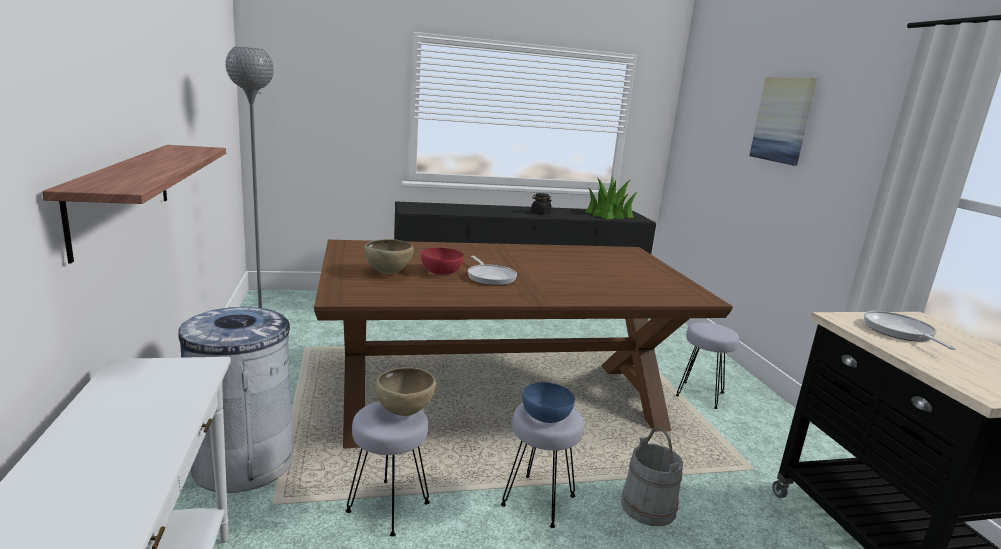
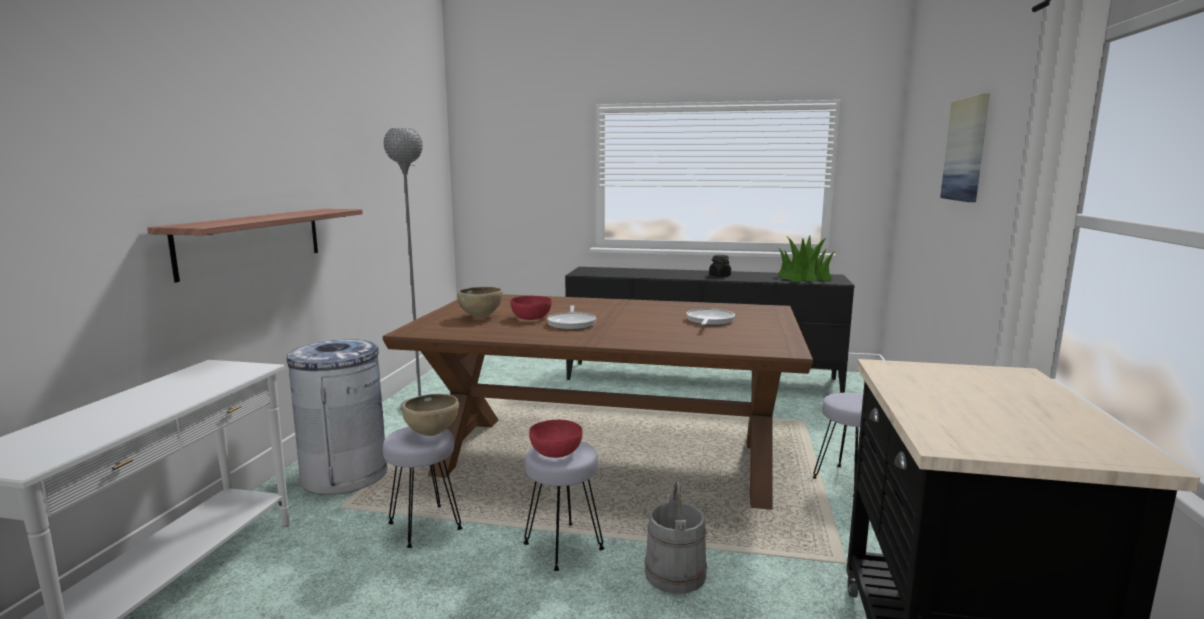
camera: 25 degrees right, 5 degrees down
(545, 415) = (555, 452): blue bowl -> red bowl
(900, 332) = (948, 383): frying pan -> frying pan (709, 321)

